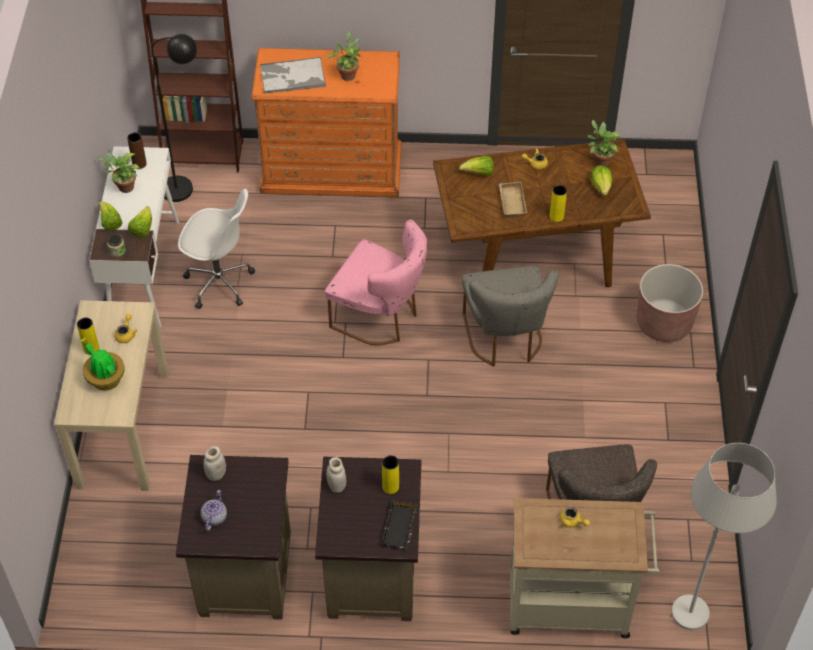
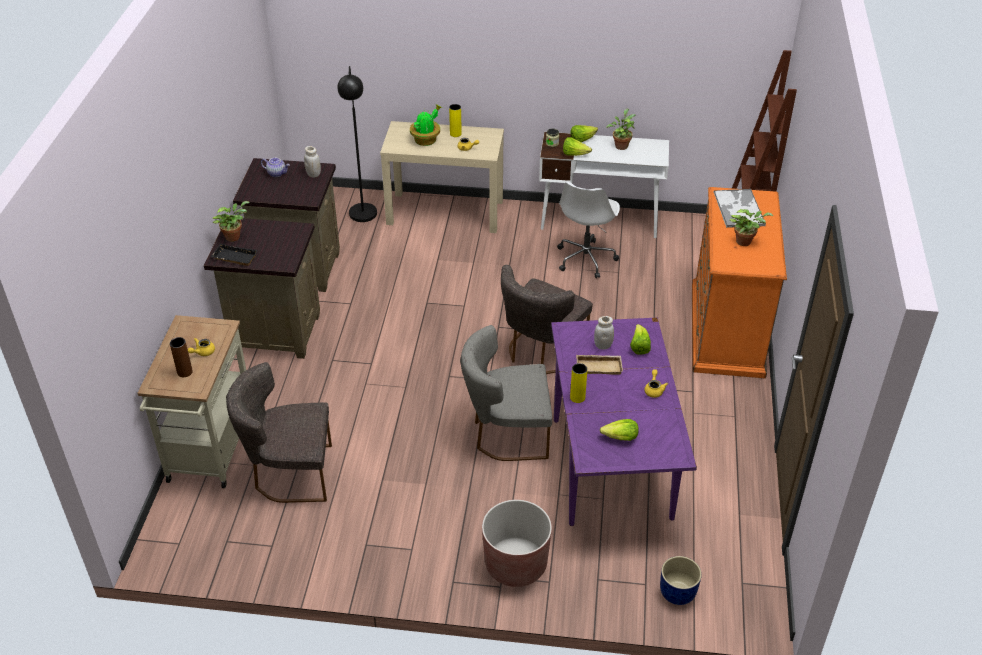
camera: 95 degrees right, 10 degrees down
(139, 164) = (648, 152): brown vase -> brown vase (184, 372)
(187, 188) = (695, 242): black floor lamp -> black floor lamp (363, 219)
(337, 486) = (284, 228): white jar -> white jar (603, 345)
(380, 317) = (541, 352): pink chair -> grey chair
(390, 487) = (273, 255): yellow vase -> none
(533, 258) = (611, 465): brown dining table -> purple dining table
(600, 160) = (660, 441): potted plant -> potted plant (234, 236)
(666, 214) = (677, 593): none -> blue planter
(700, 598) = (186, 541): white floor lamp -> none

